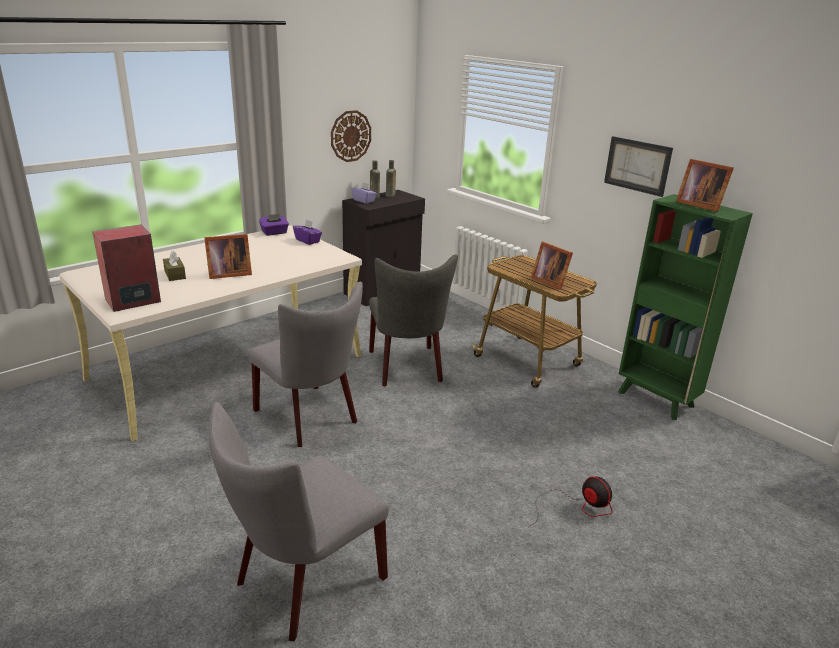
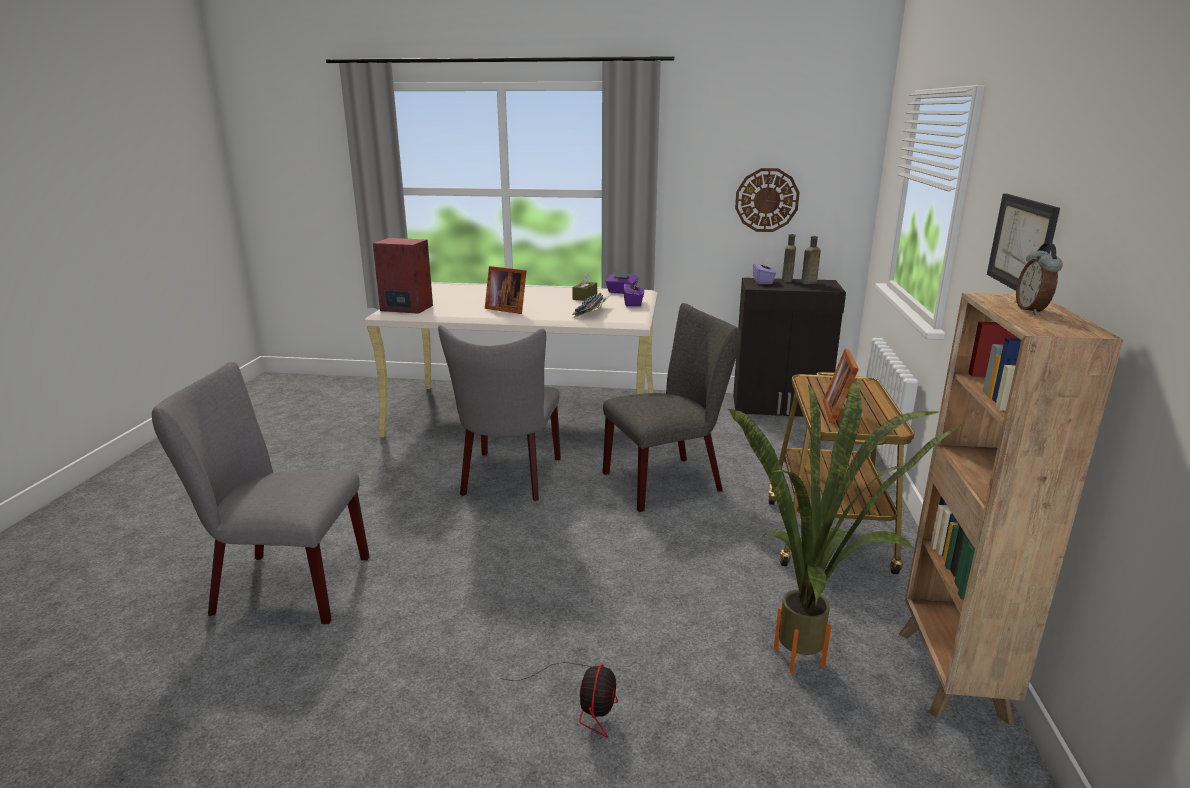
camera: 50 degrees right, 5 degrees down
(175, 274) = (472, 300): brown tissue box -> brown tissue box (585, 297)
(298, 257) = (591, 312): none -> keyboard
(407, 368) = (669, 481): grey chair -> grey chair turned 150 degrees counterclockwise
(613, 423) = (815, 658): none -> potted plant
(656, 400) = (951, 676): green bookcase -> brown bookcase
(698, 205) = (1032, 310): picture frame -> alarm clock

